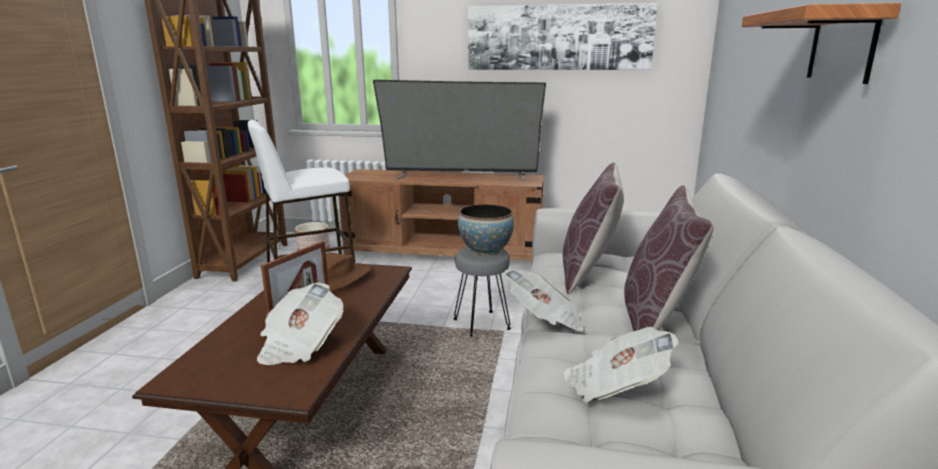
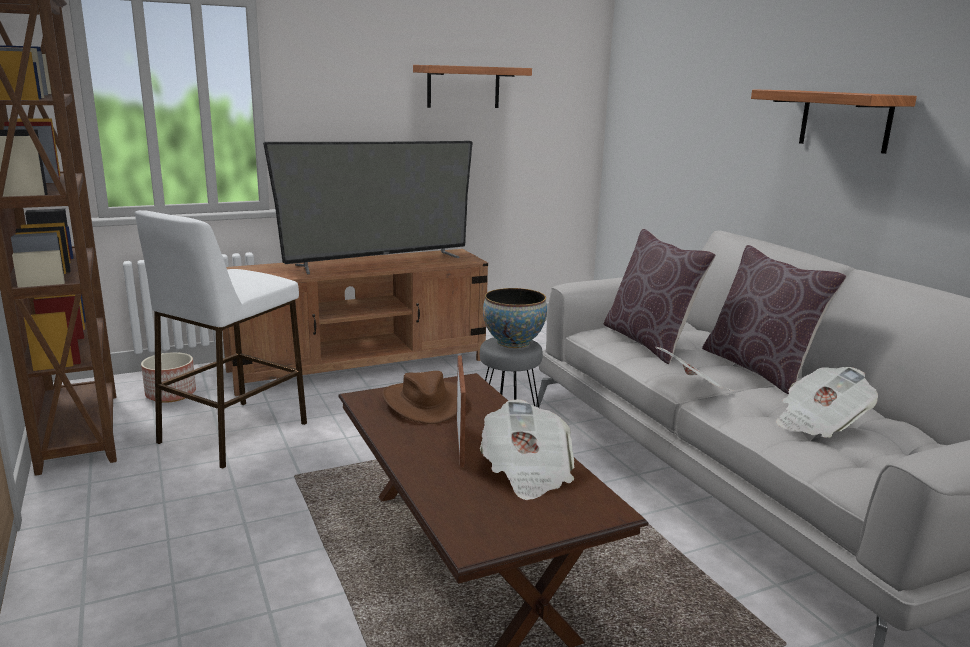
camera: 35 degrees left, 0 degrees up
(558, 37) = (463, 87): picture -> shelf

